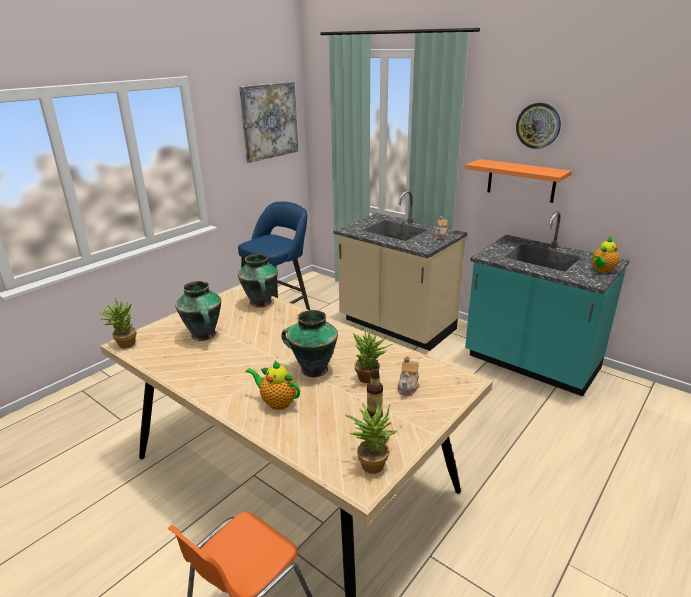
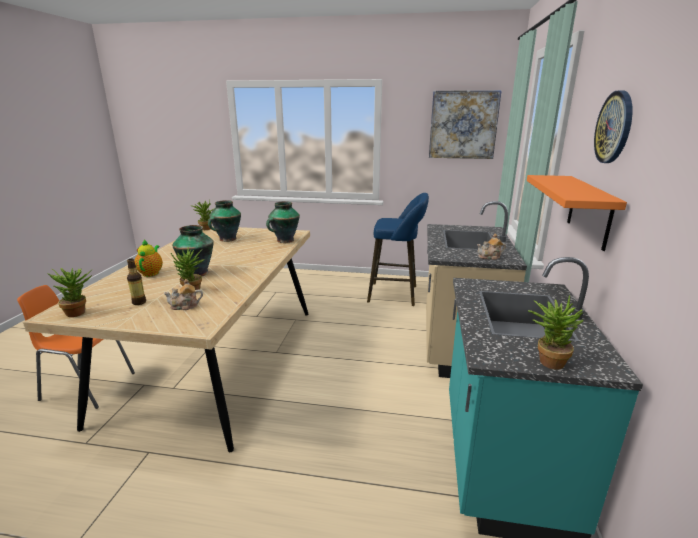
camera: 60 degrees right, 5 degrees down
(602, 270) = (547, 360): teapot -> potted plant

